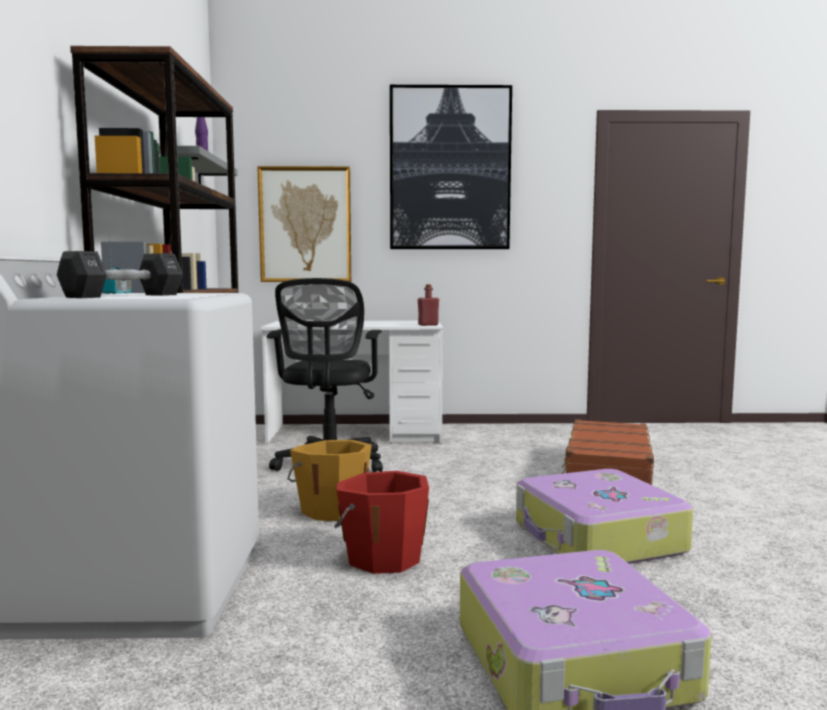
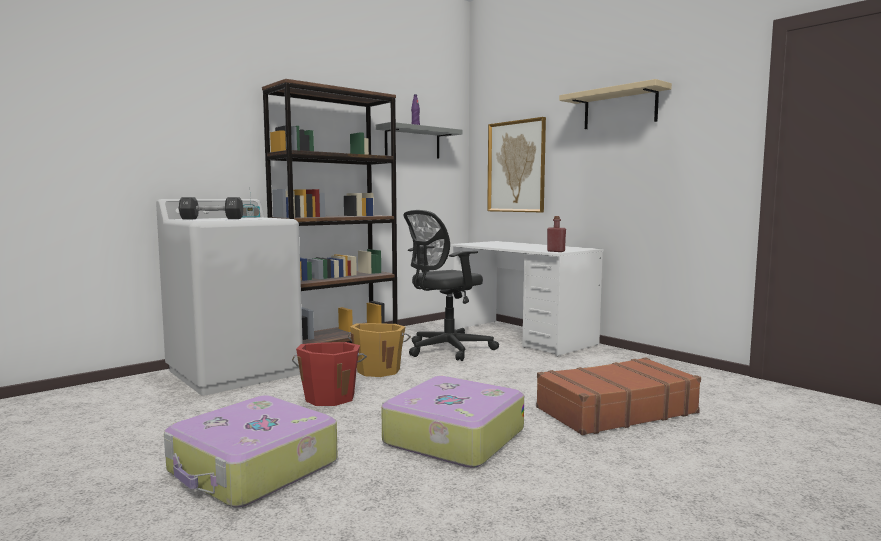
camera: 50 degrees right, 0 degrees up
(450, 169) = (620, 108): picture -> beige shelf

